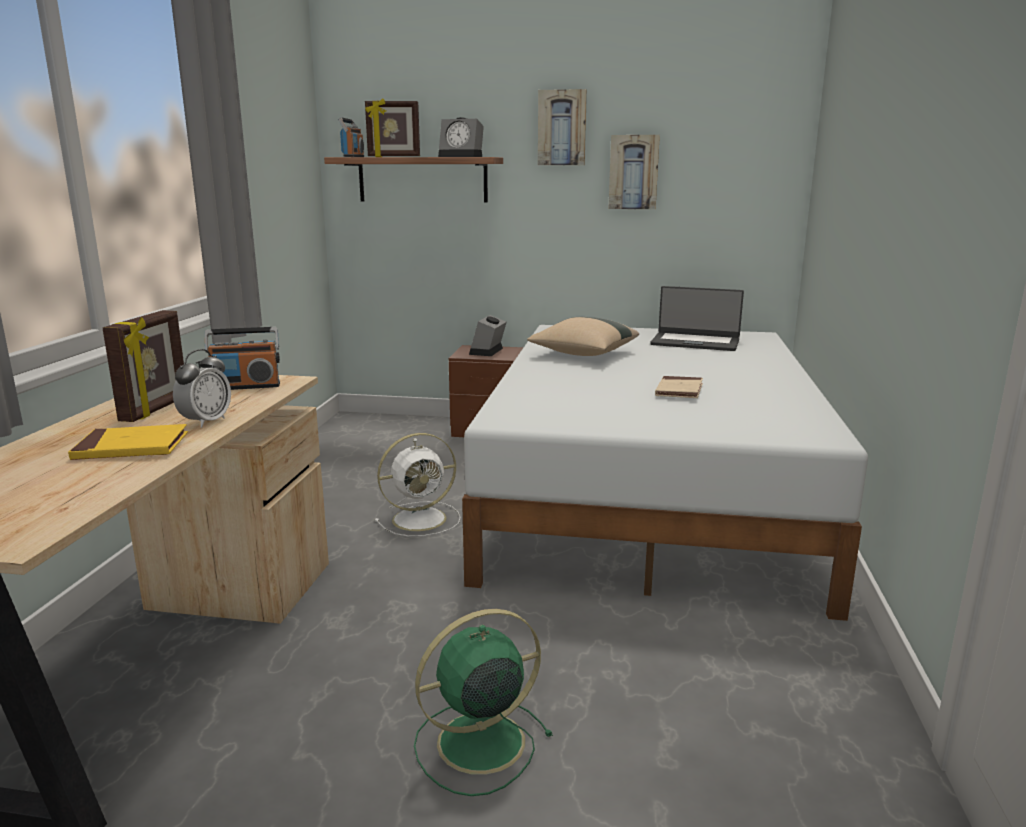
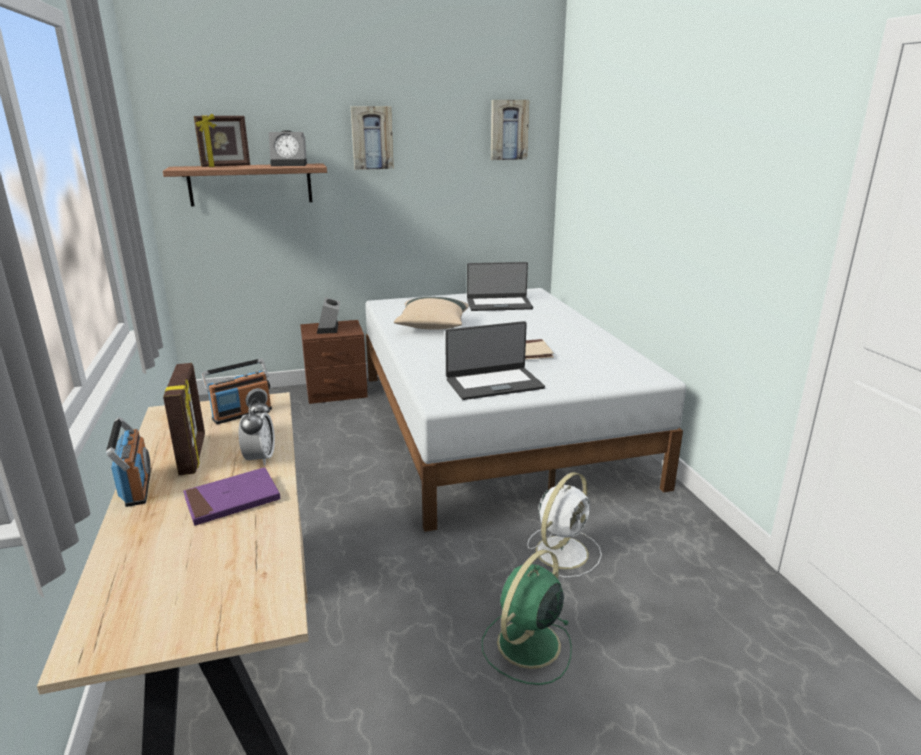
camera: 25 degrees left, 5 degrees up
(131, 448) = (232, 500): yellow book -> purple book
(353, 157) = (186, 167): radio -> radio (137, 487)
(422, 519) = (346, 483): white fan -> white fan (563, 551)
(586, 413) = (494, 383): none -> laptop
(633, 172) = (431, 173): picture -> picture (508, 130)

